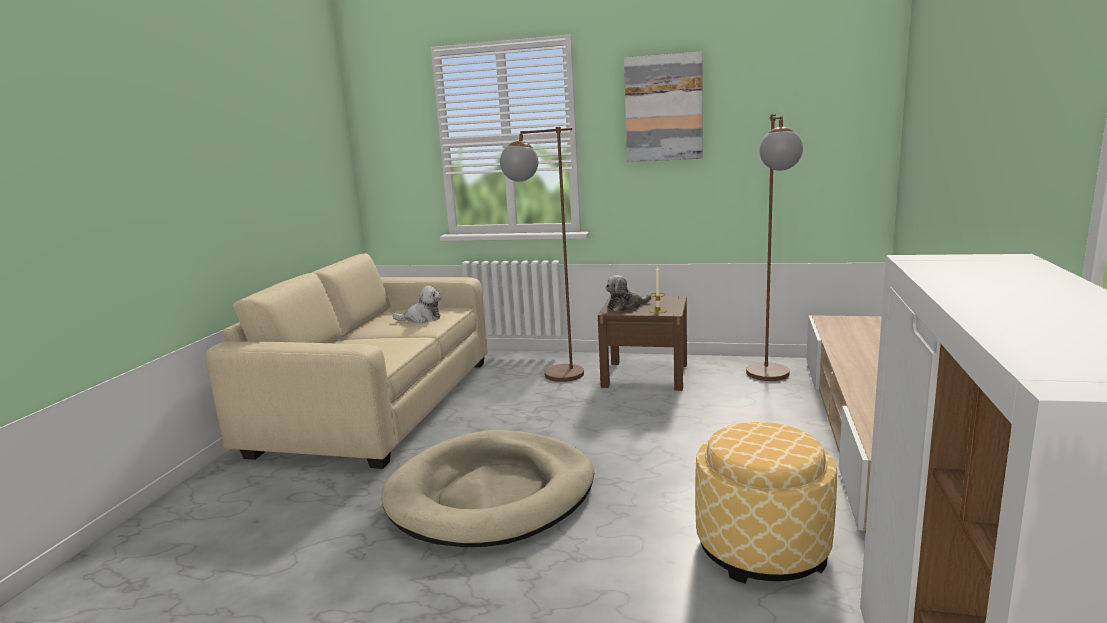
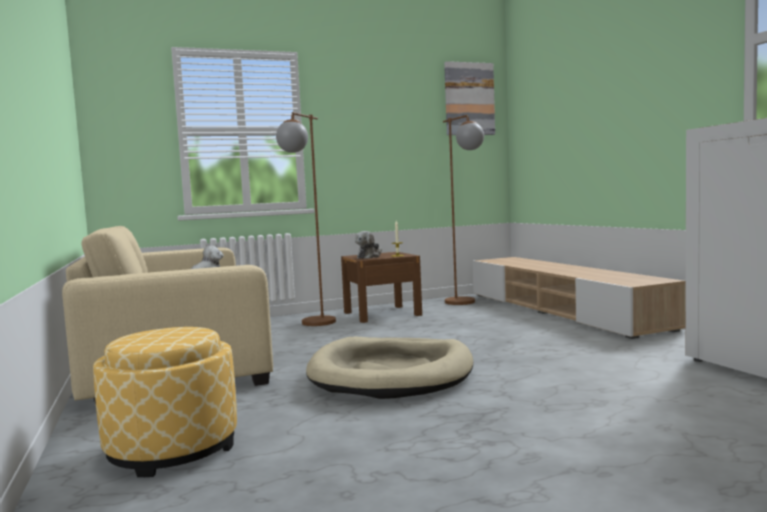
camera: 35 degrees left, 10 degrees down
(663, 108) = (367, 113): picture -> picture (469, 99)
(762, 548) = (598, 353): ottoman -> ottoman (173, 448)

